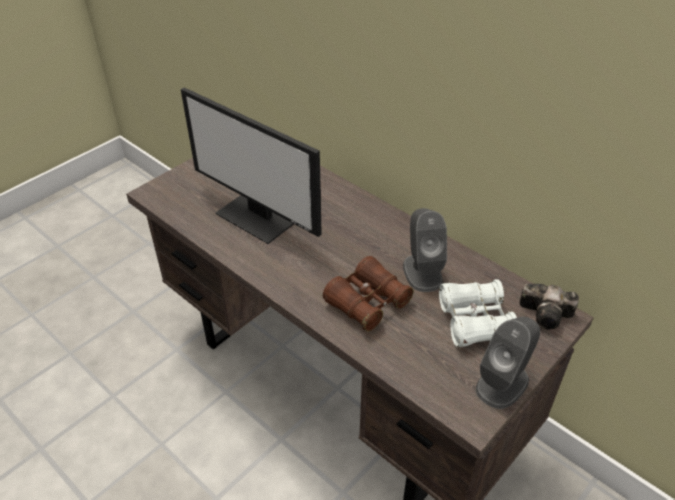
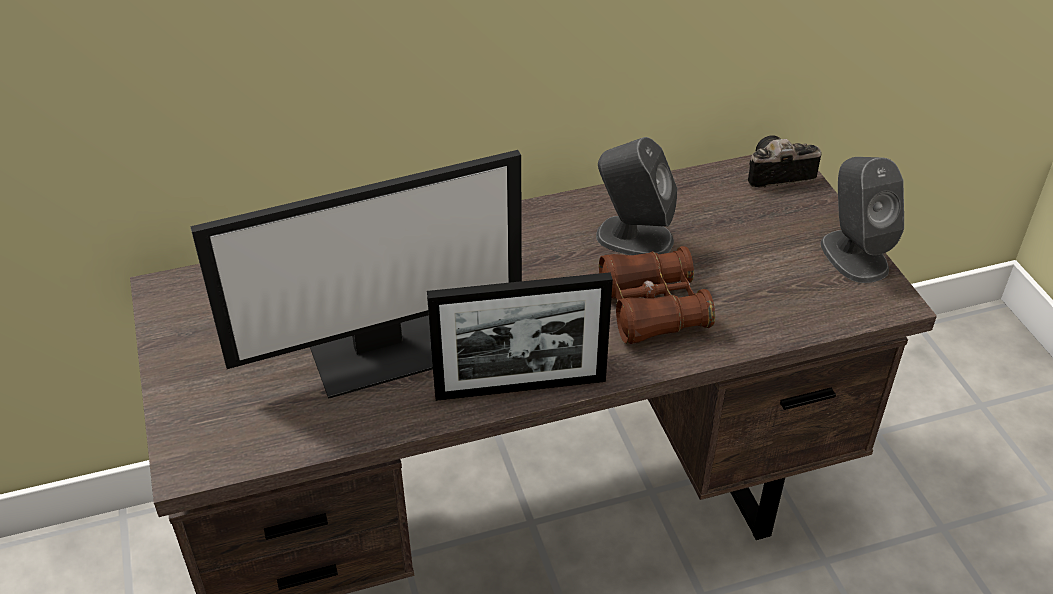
camera: 60 degrees left, 0 degrees up
(267, 274) = (520, 387): none -> picture frame
(474, 321) = (747, 233): white binoculars -> none
(548, 315) = (774, 174): camera -> camera turned 150 degrees counterclockwise

